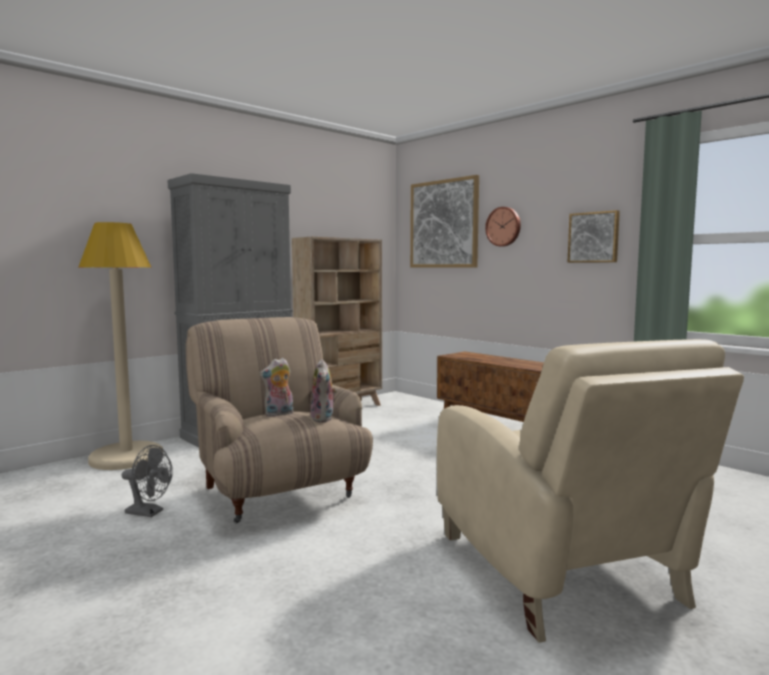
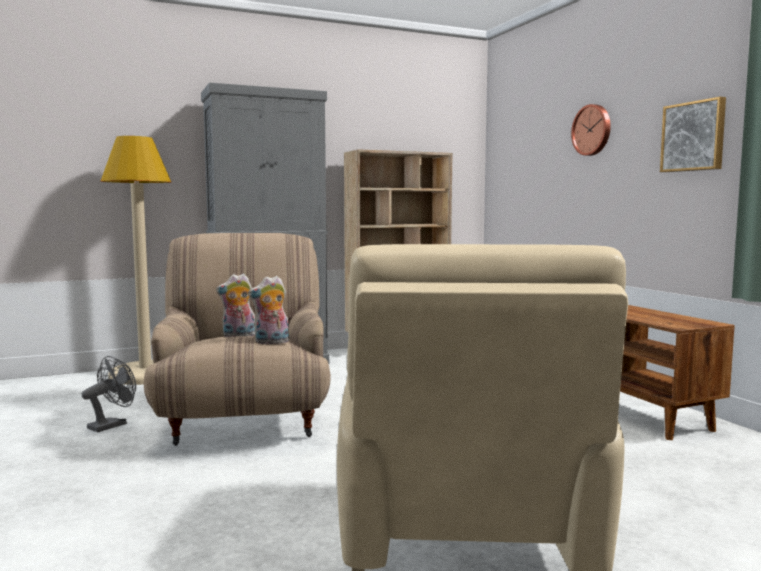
camera: 20 degrees right, 0 degrees up
(149, 512) = (112, 425): grey fan -> grey fan turned 90 degrees counterclockwise
(324, 419) = (271, 342): plush toy -> plush toy turned 60 degrees clockwise
(444, 224) = (531, 132): picture -> none

